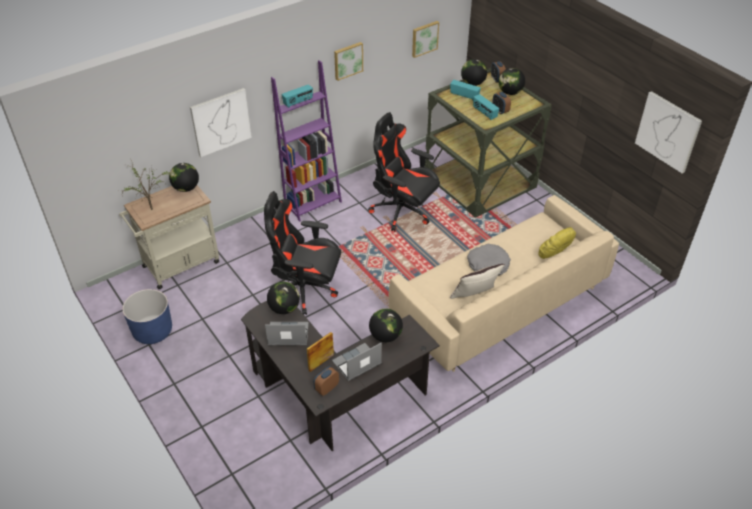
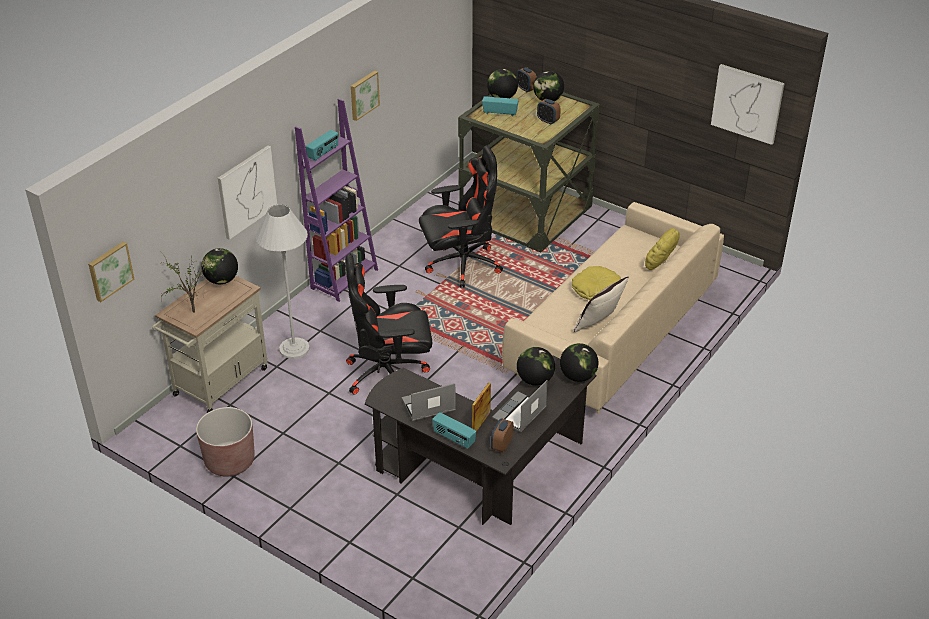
camera: 20 degrees left, 5 degrees down
(152, 331) = (230, 461): blue planter -> brown planter
(247, 251) = (294, 348): none -> white floor lamp
(284, 308) = (408, 381): globe -> globe (578, 376)
(404, 214) = (458, 266): black office chair -> black office chair turned 150 degrees clockwise
(424, 38) = (432, 56): picture -> picture (110, 270)
(484, 113) = (532, 127): radio -> radio (454, 439)
(488, 266) = (597, 290): grey pillow -> yellow pillow

